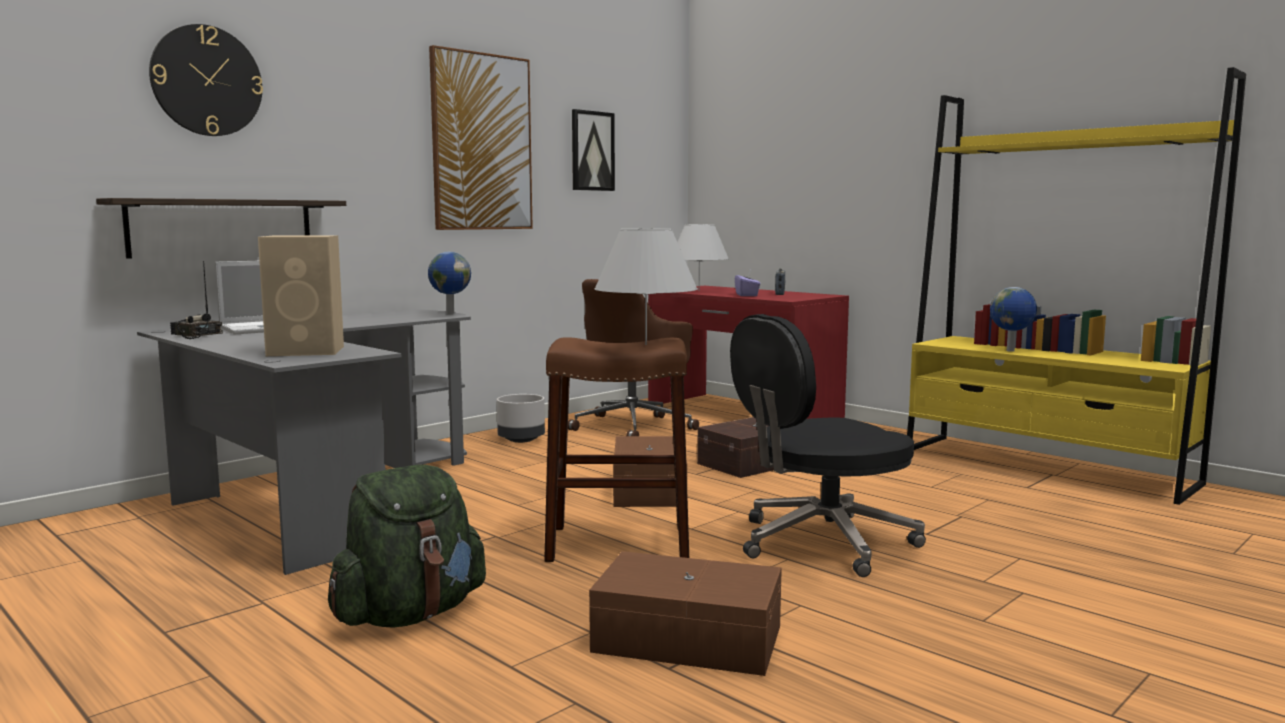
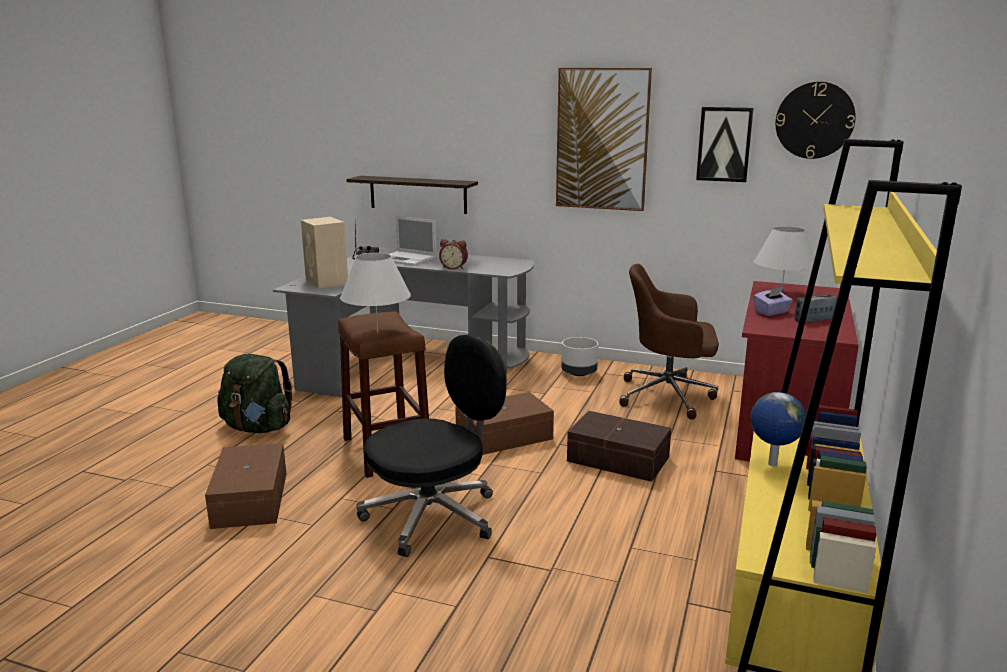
camera: 65 degrees right, 10 degrees up
(207, 81) = (412, 108): wall clock -> wall clock (814, 120)
(377, 322) = (454, 267): none -> alarm clock
(450, 314) = (515, 270): globe -> none
(822, 543) = (434, 516): black office chair -> black office chair turned 105 degrees clockwise

